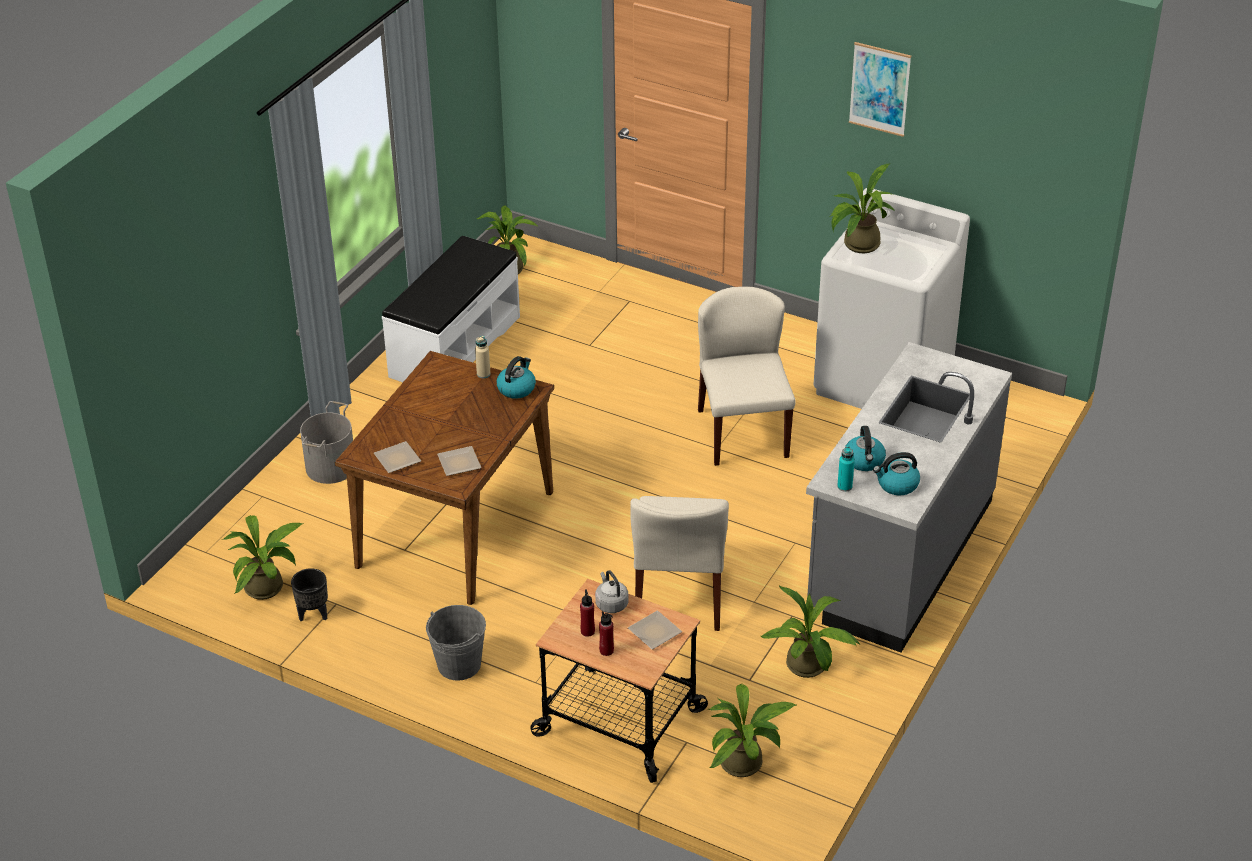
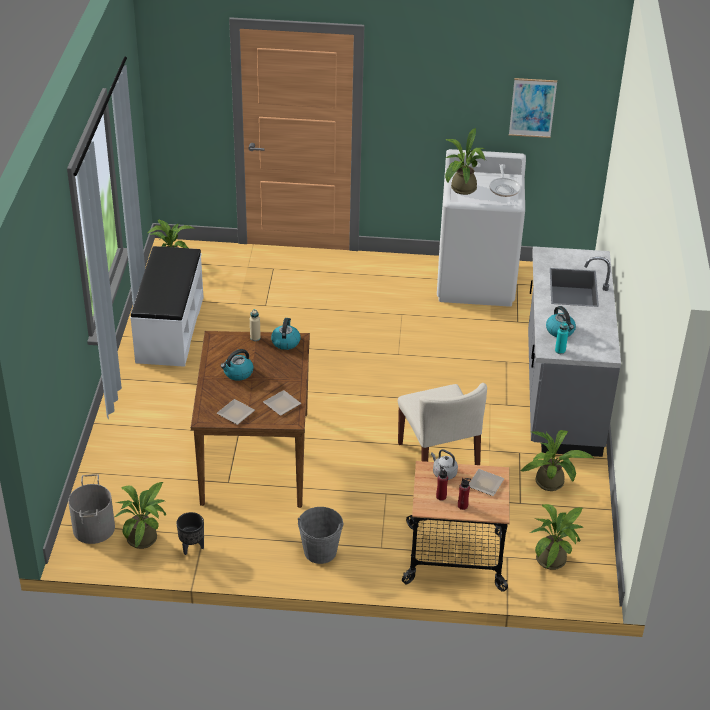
camera: 25 degrees left, 0 degrees up
(331, 467) = (135, 438): grey bucket -> grey bucket (94, 528)
(742, 432) = (408, 339): beige chair -> none
(879, 89) = (454, 77): picture -> picture (532, 107)
(897, 485) = (591, 341): kettle -> kettle (238, 373)
(918, 256) = (504, 188): none -> frying pan

